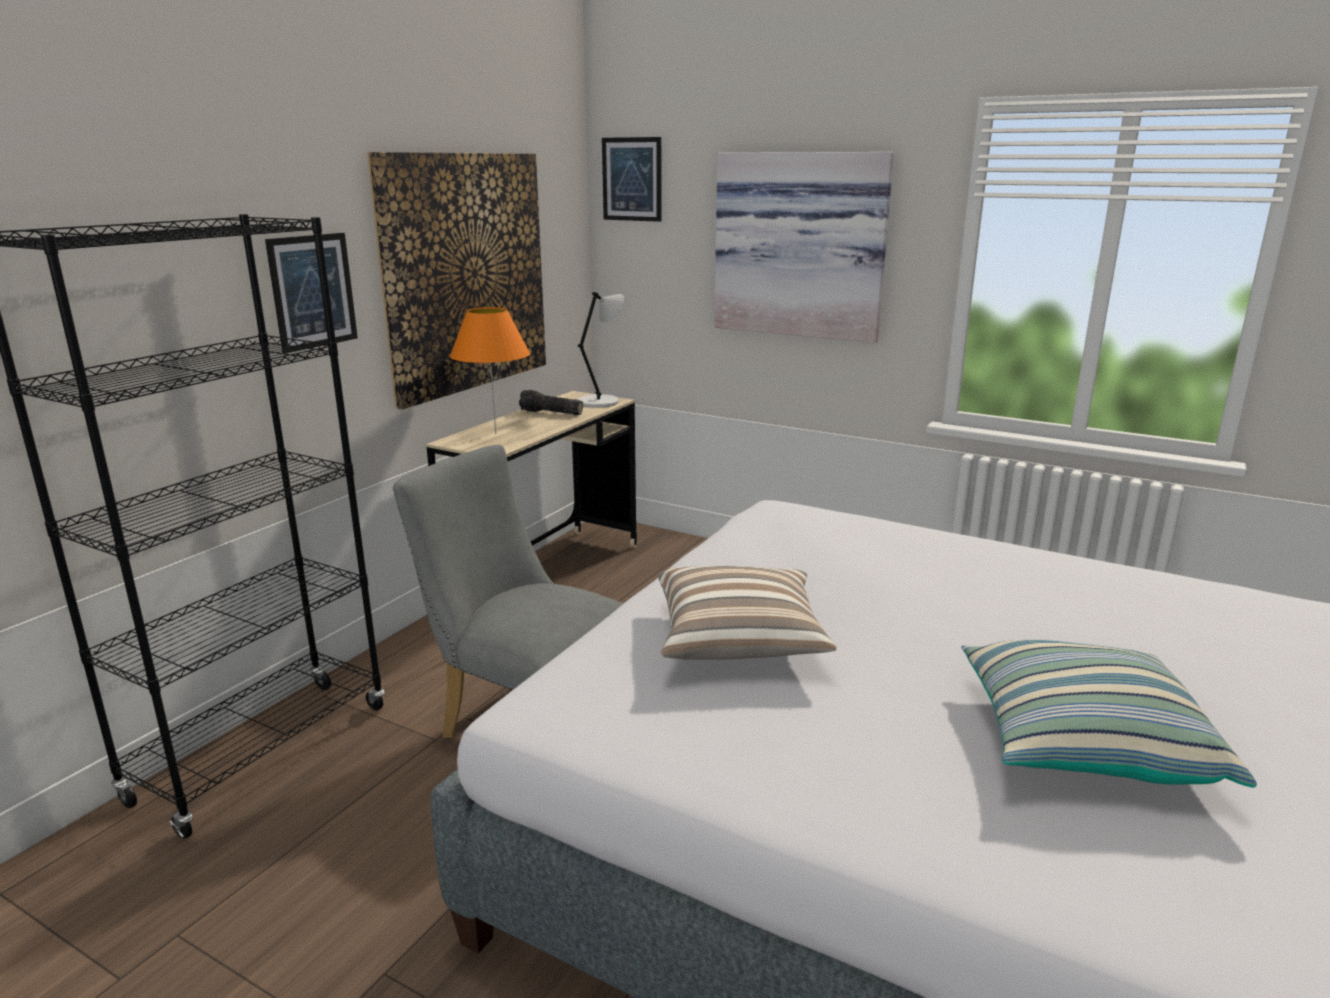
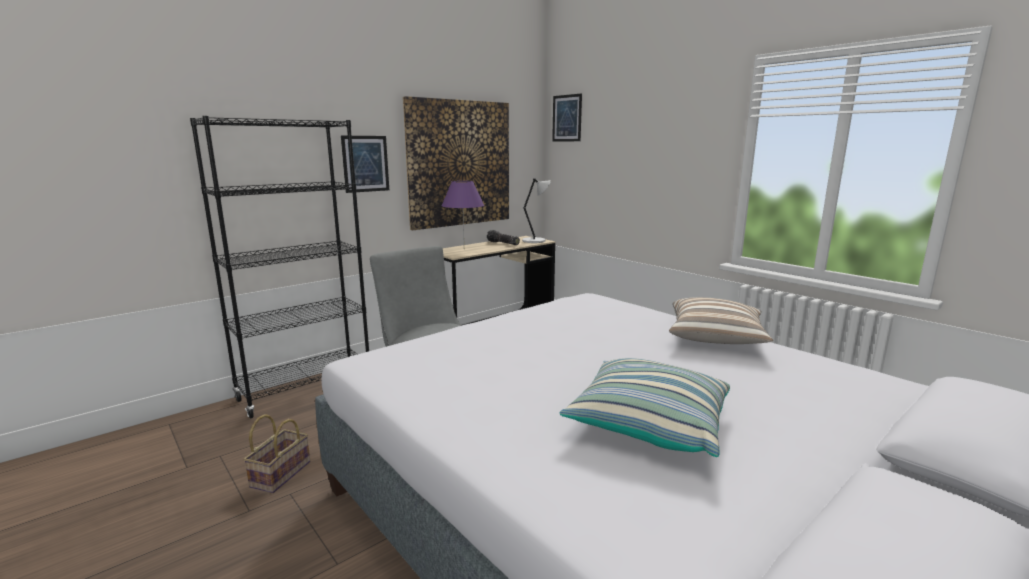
camera: 20 degrees right, 5 degrees down
(336, 937) = (281, 473): none -> basket
(495, 433) = (464, 249): orange table lamp -> purple table lamp
(739, 640) = (496, 348): pillow -> pillow (715, 338)
(801, 245) = (652, 152): picture -> none

